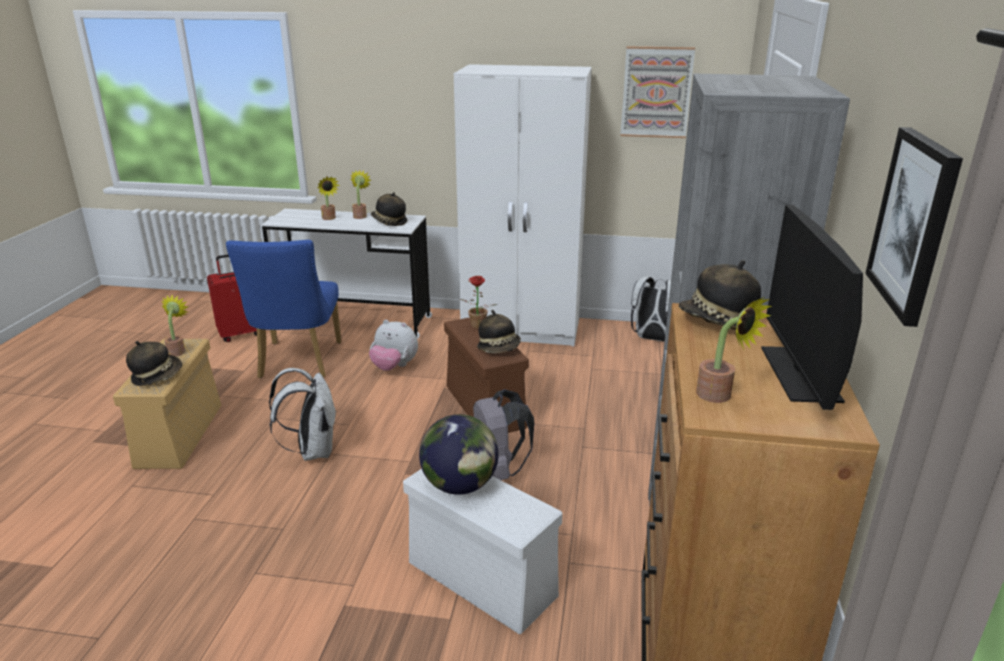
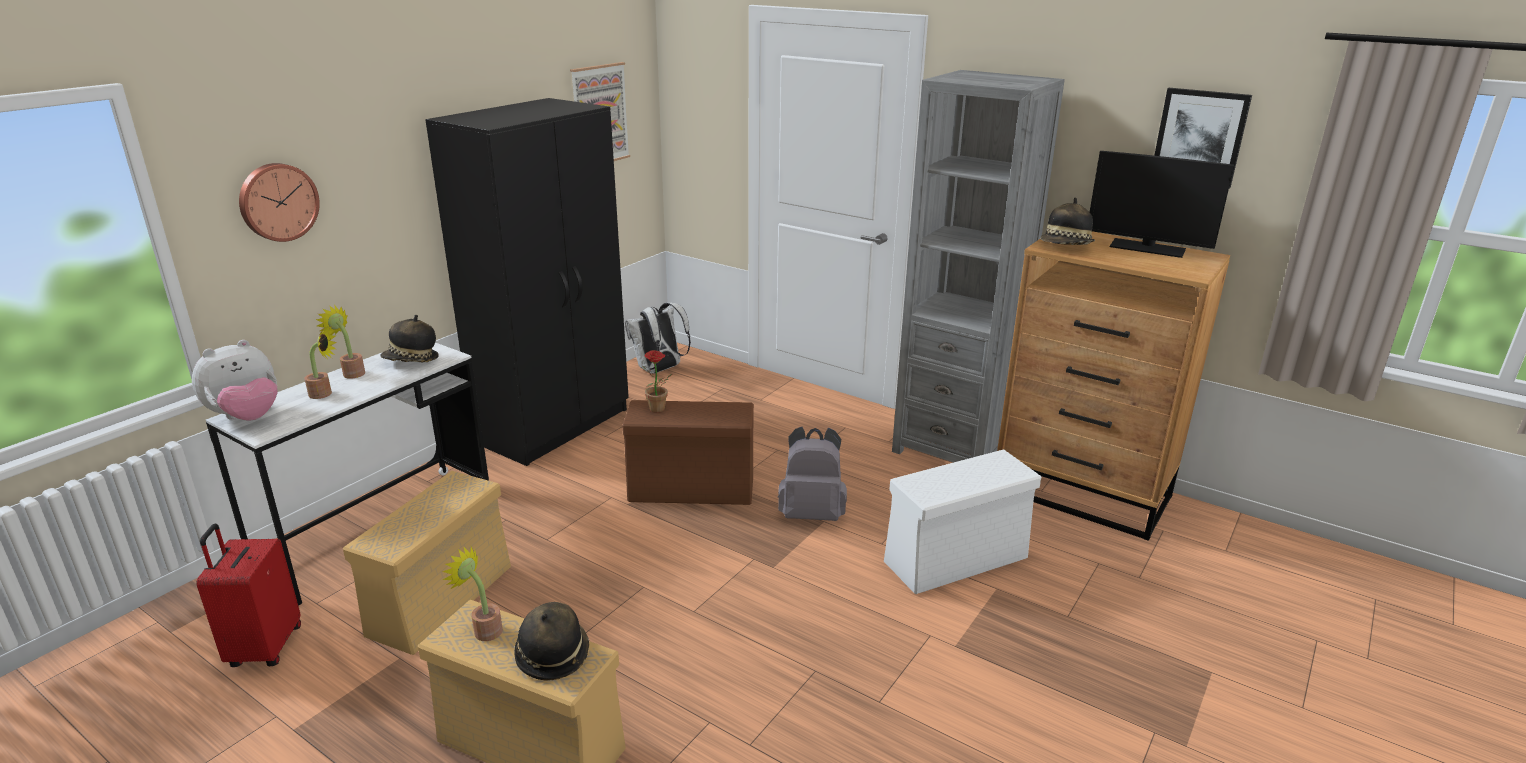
camera: 65 degrees left, 0 degrees up
(298, 363) = (440, 602): blue chair -> beige storage box
(312, 451) = (677, 624): white backpack -> none
(360, 98) = (277, 202): none -> wall clock
(394, 367) = (542, 526): plush toy -> plush toy (247, 417)
(460, 486) = (949, 482): globe -> none
(499, 348) = (719, 410): hat -> none
(522, 329) = (556, 426): white wardrobe -> black wardrobe
(720, 396) = (1173, 269): potted plant -> none

